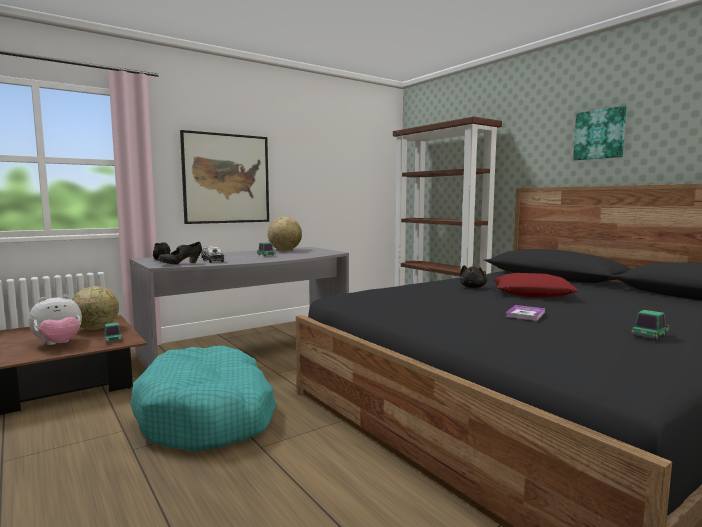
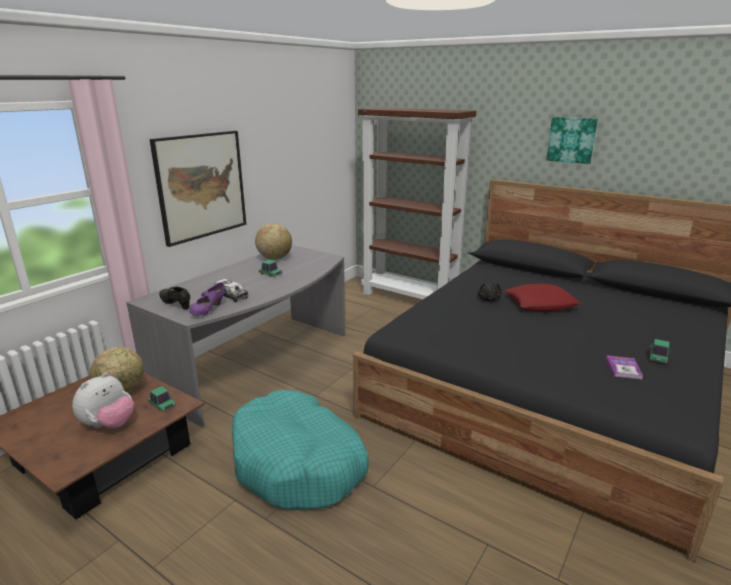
camera: 20 degrees left, 15 degrees up
(180, 264) = (208, 310): black shoe -> purple shoe
(525, 314) = (561, 340): book -> book (623, 368)

